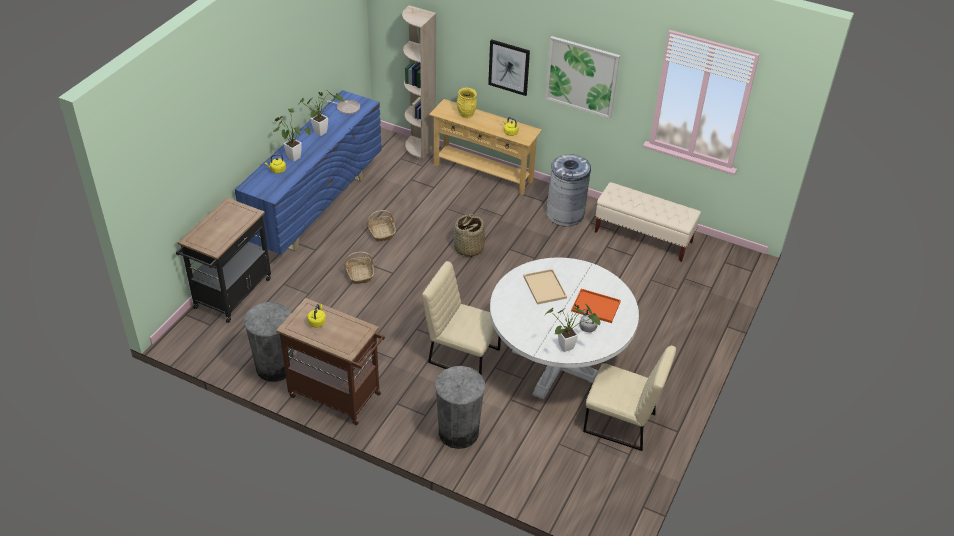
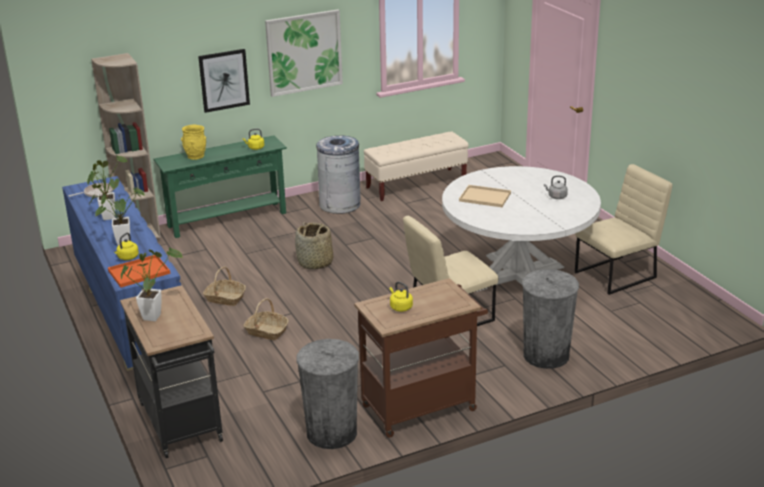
camera: 50 degrees left, 15 degrees down
(483, 173) = (227, 219): beige console table -> green console table
(569, 346) = (571, 211): potted plant -> potted plant (154, 315)
(594, 306) = (535, 186): orange tray -> orange tray (138, 272)

